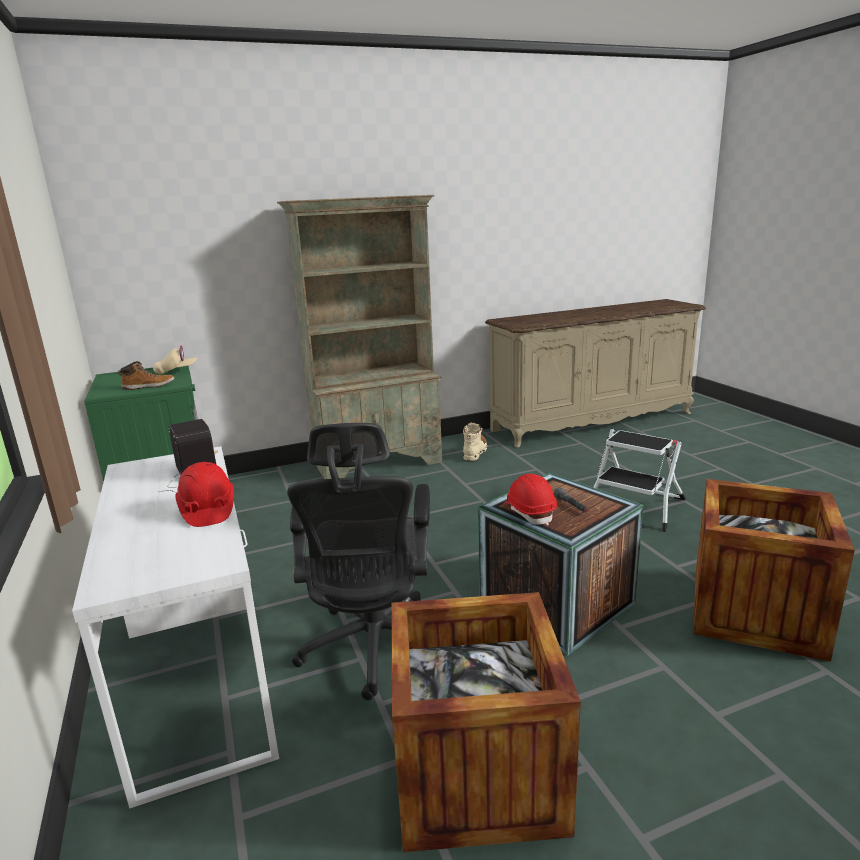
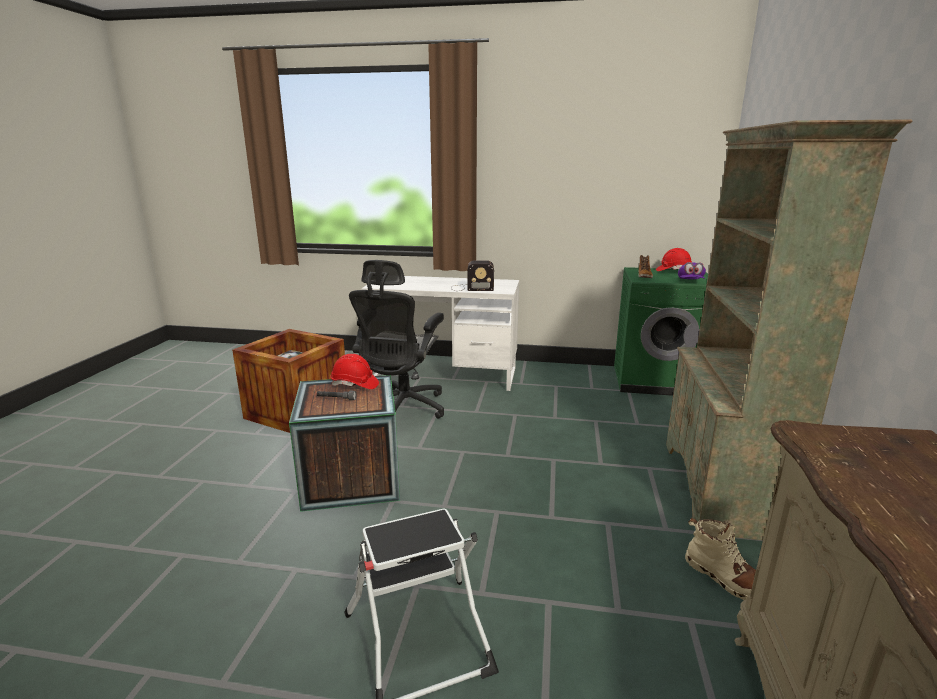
camera: 120 degrees right, 0 degrees up
(176, 371) = (690, 282): beige cap -> purple cap
(207, 510) = (426, 287): red hard hat -> red hard hat (673, 271)
(373, 651) = (402, 410): office chair -> office chair turned 105 degrees counterclockwise
(755, 611) = (197, 566): crate -> none

